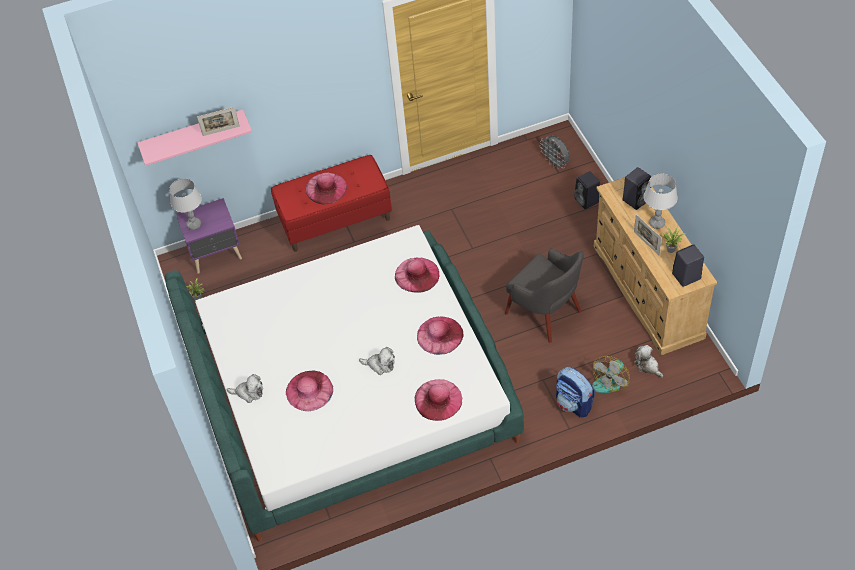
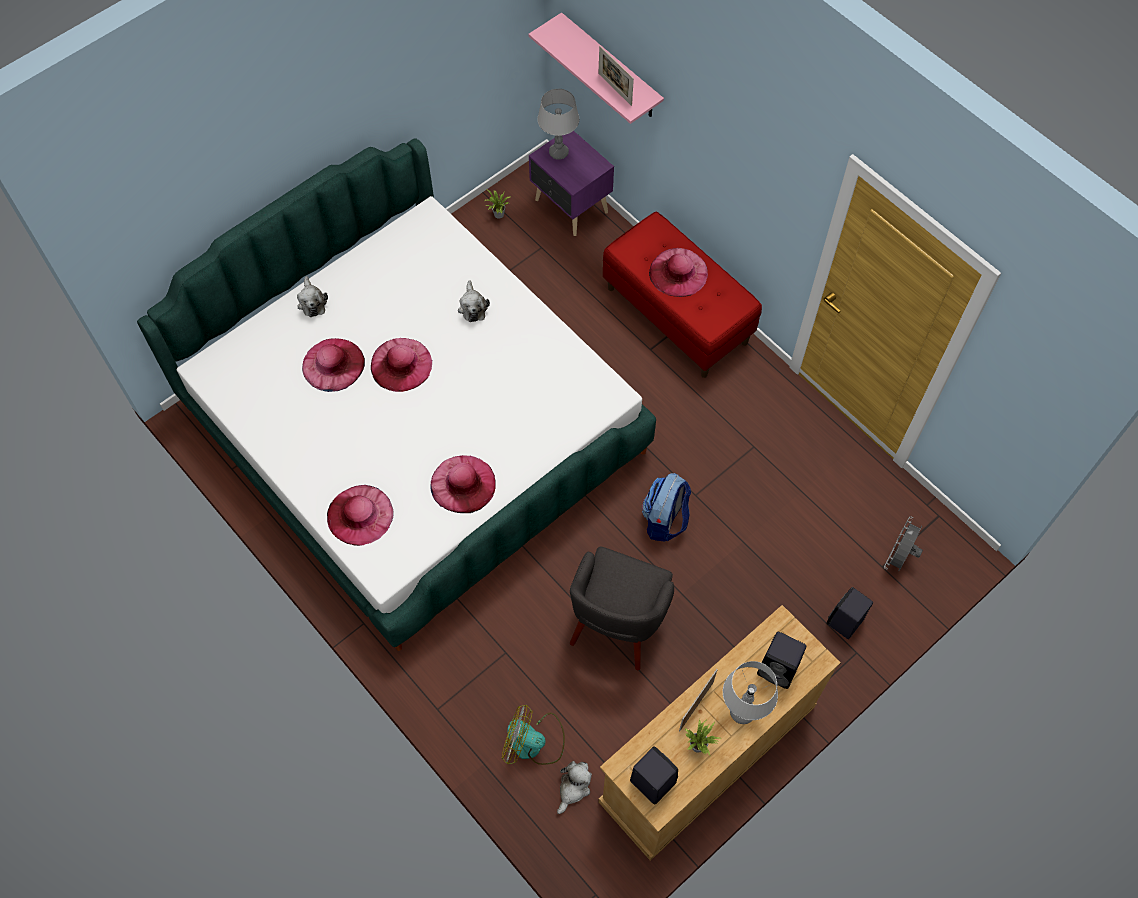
camera: 65 degrees right, 10 degrees up
(380, 365) = (394, 429): plush toy -> plush toy (472, 307)
(417, 274) = (554, 424): pink hat -> pink hat (401, 364)
(574, 403) = (479, 704): backpack -> backpack (665, 520)

